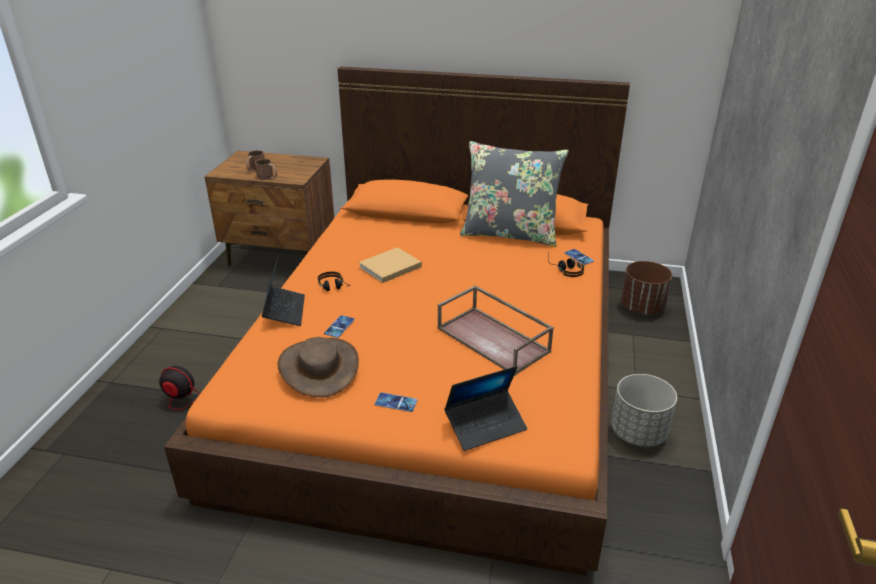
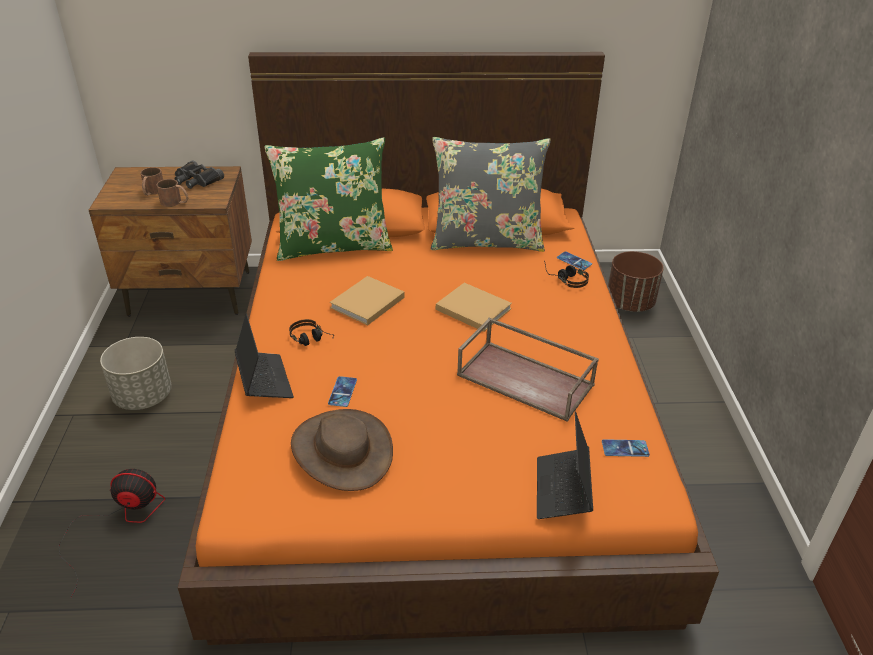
camera: 15 degrees left, 5 degrees up
(291, 164) = (196, 180): none -> black binoculars
(383, 224) = (334, 246): none -> green pillow
(396, 402) = (451, 479): phone -> phone (625, 448)
(473, 281) = (471, 308): none -> beige book
(485, 425) = (563, 490): laptop -> laptop turned 135 degrees clockwise
(638, 432) = (678, 452): grey planter -> grey planter (143, 396)

